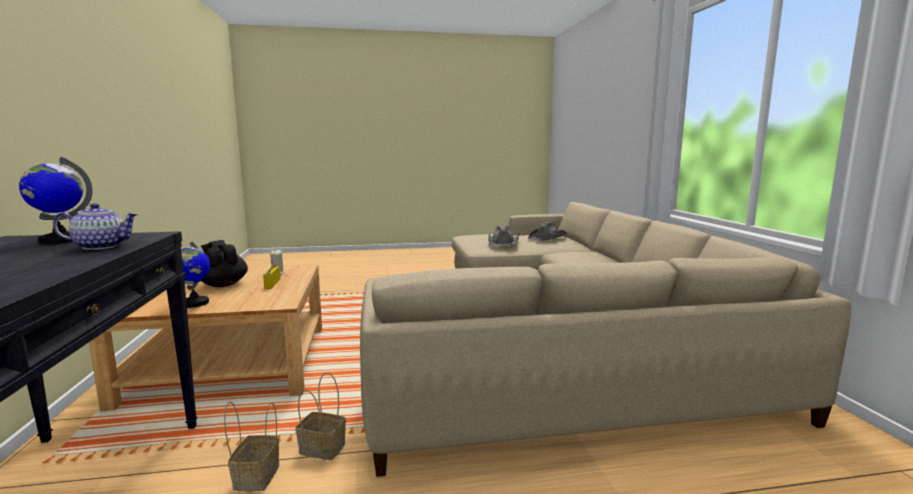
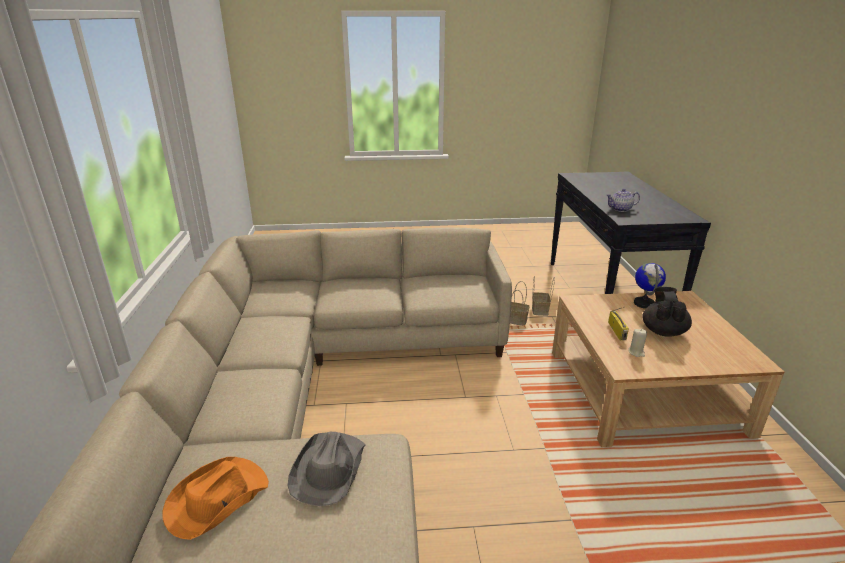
camera: 175 degrees left, 15 degrees up
(60, 240) = (659, 215): globe -> none
(223, 284) = (663, 331): black teapot -> black teapot turned 135 degrees counterclockwise
(547, 238) = (216, 499): grey hat -> orange hat

